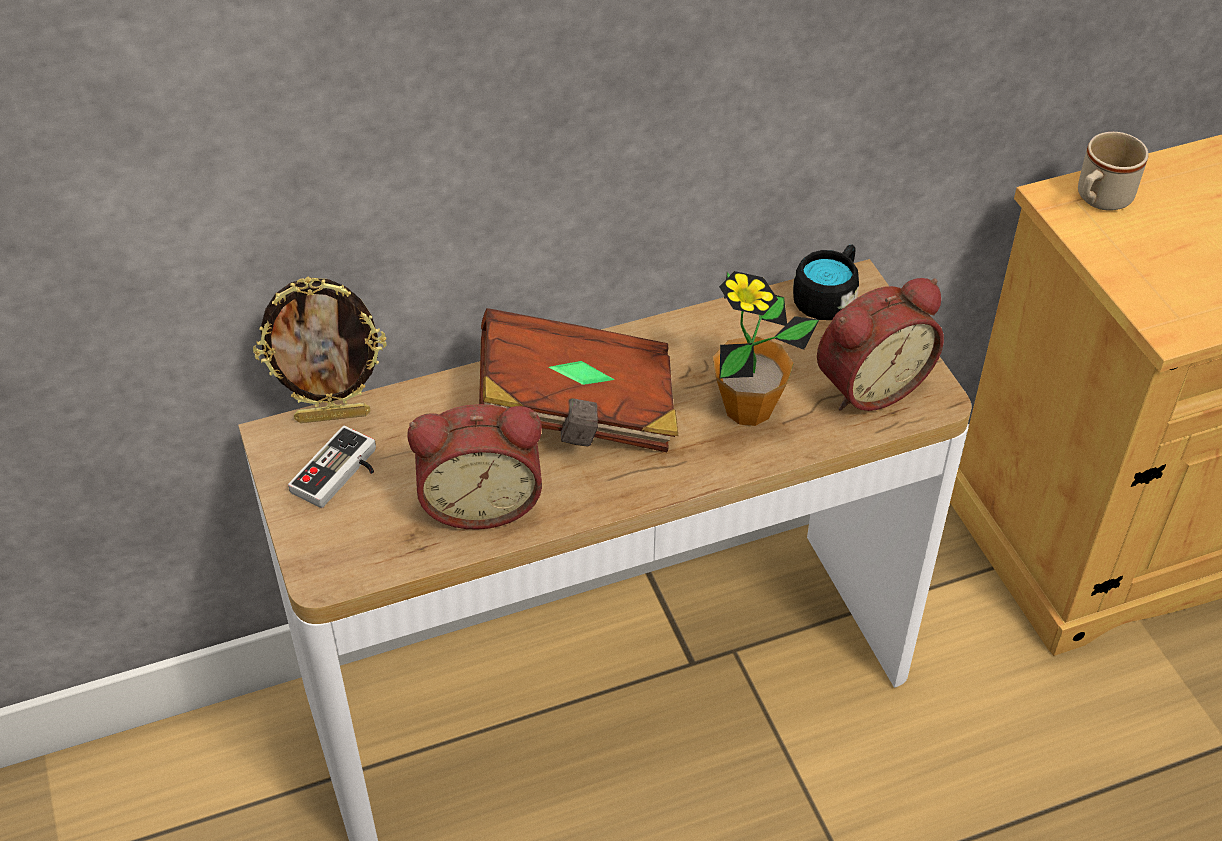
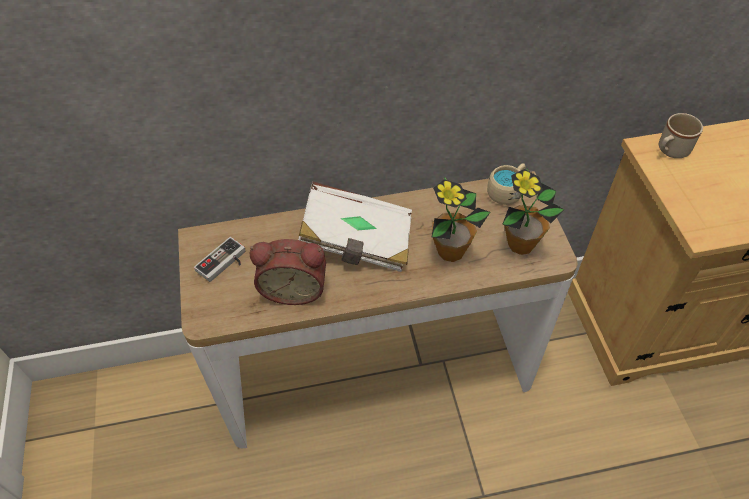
camera: 10 degrees right, 5 degrees up
(333, 415) = (228, 229): picture frame -> none
(578, 412) = (357, 242): brown book -> white book
(828, 298) = (507, 191): black mug -> beige mug
(868, 384) = (520, 244): alarm clock -> potted plant

